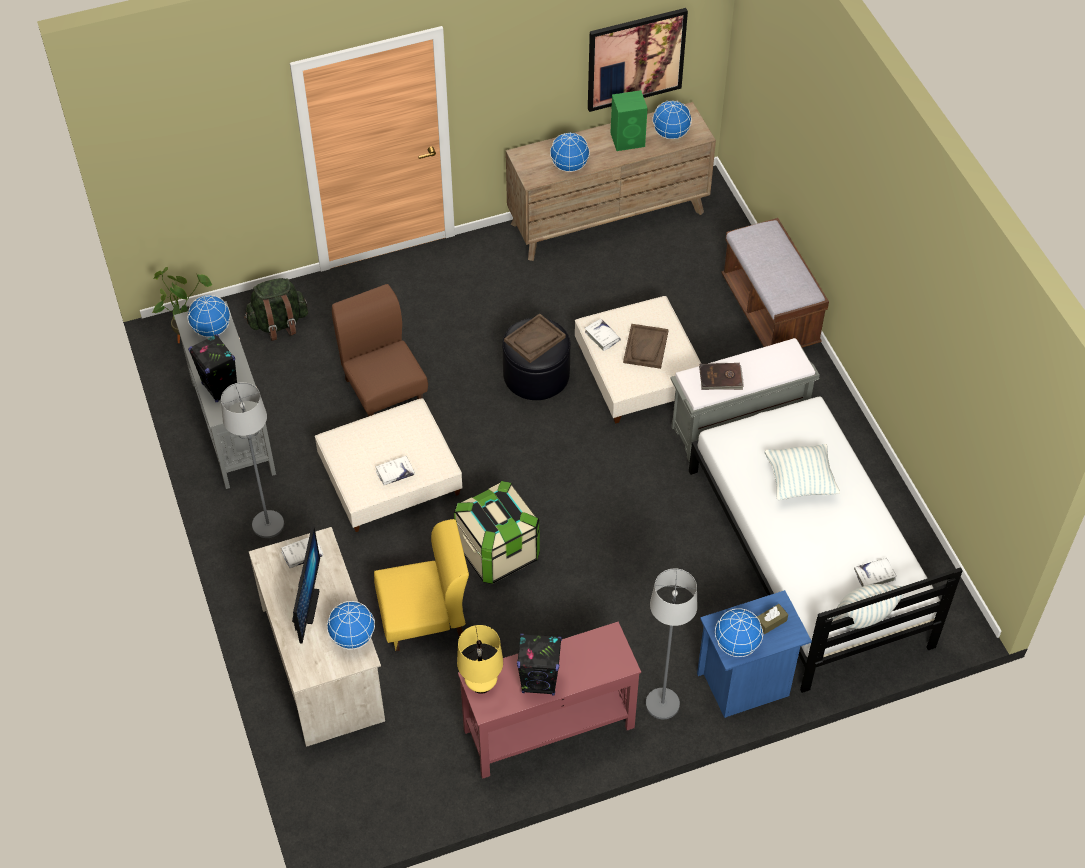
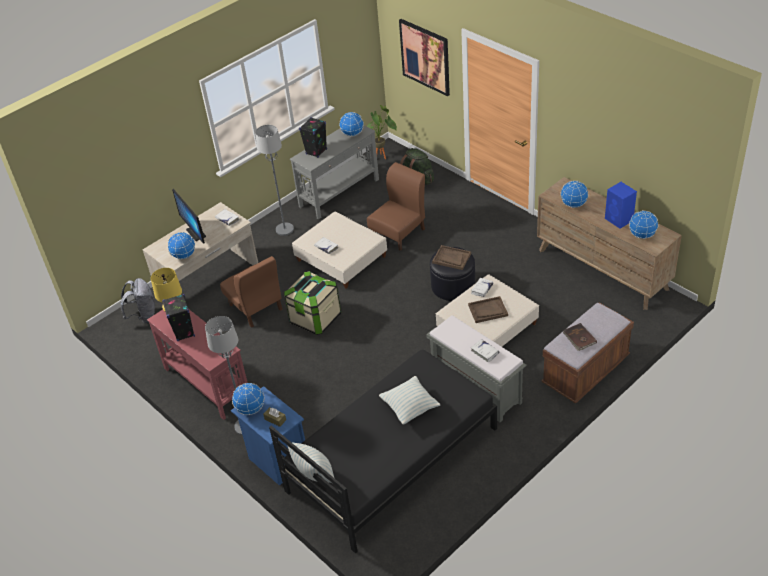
camera: 70 degrees right, 10 degrees down
(305, 606) = (196, 233): monitor -> monitor turned 75 degrees clockwise
(341, 778) = (143, 316): none -> grey backpack
(424, 618) = (256, 307): yellow chair -> brown chair
(628, 139) = (619, 220): green speaker -> blue speaker
(635, 59) = (648, 171): picture -> picture (425, 56)
(721, 378) = (461, 336): brown book -> brown book (579, 338)
(807, 557) = (392, 459): white bed -> black bed
(874, 575) = (354, 470): white book -> white book (485, 352)

